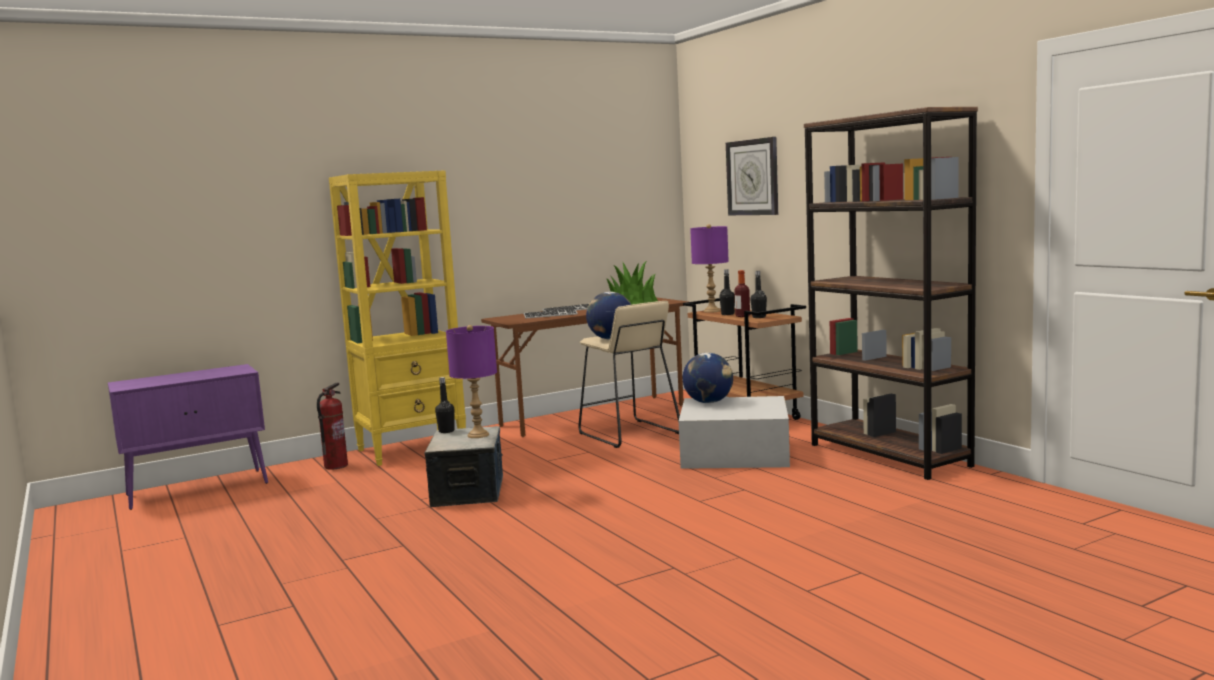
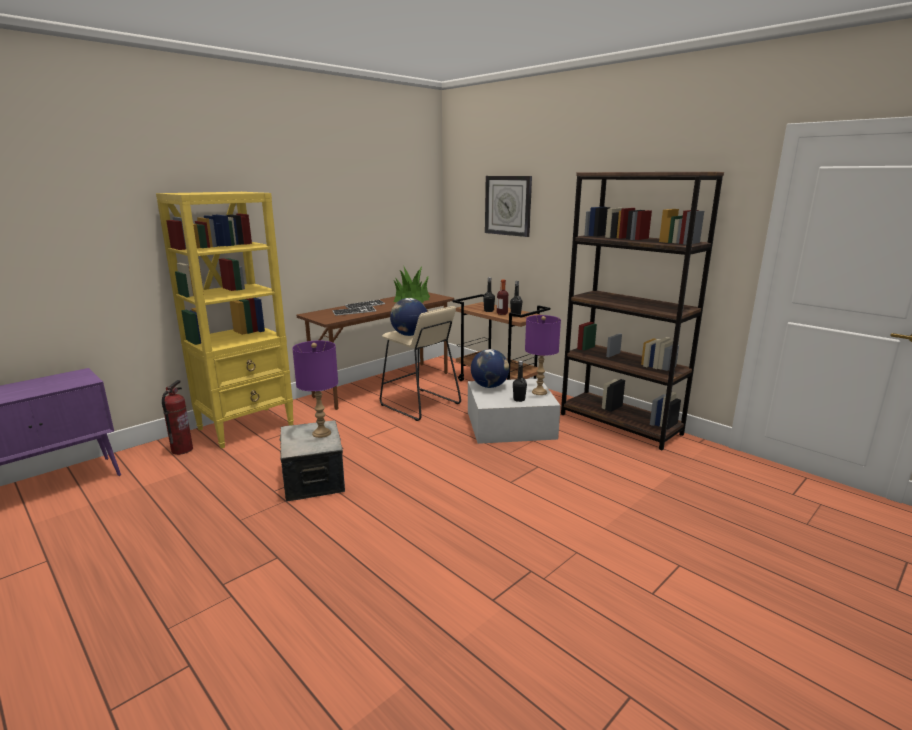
camera: 15 degrees left, 10 degrees up
(446, 431) = (290, 428): black bottle -> black bottle (519, 399)
(712, 311) = (473, 306): purple table lamp -> purple table lamp (539, 392)

